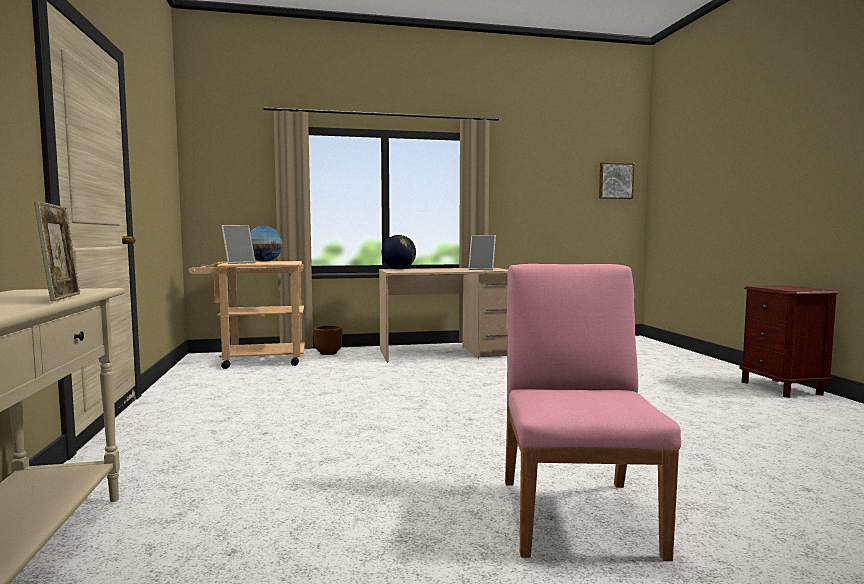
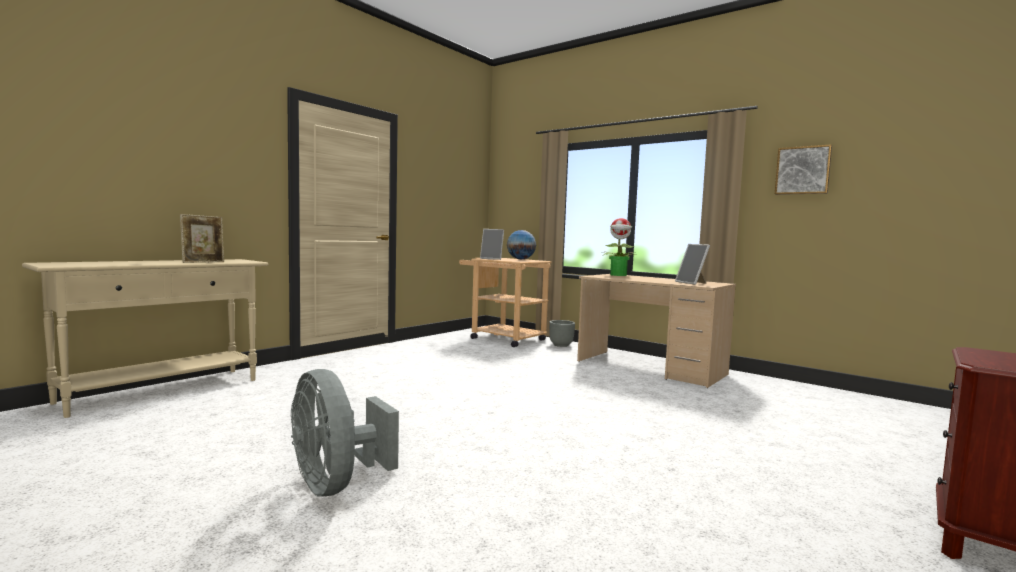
camera: 50 degrees right, 0 degrees up
(328, 353) = (561, 345): brown planter -> grey planter
(399, 269) = (618, 275): globe -> potted plant
(578, 515) = (336, 484): pink chair -> grey fan
(615, 181) = (965, 170): picture -> picture (803, 170)

